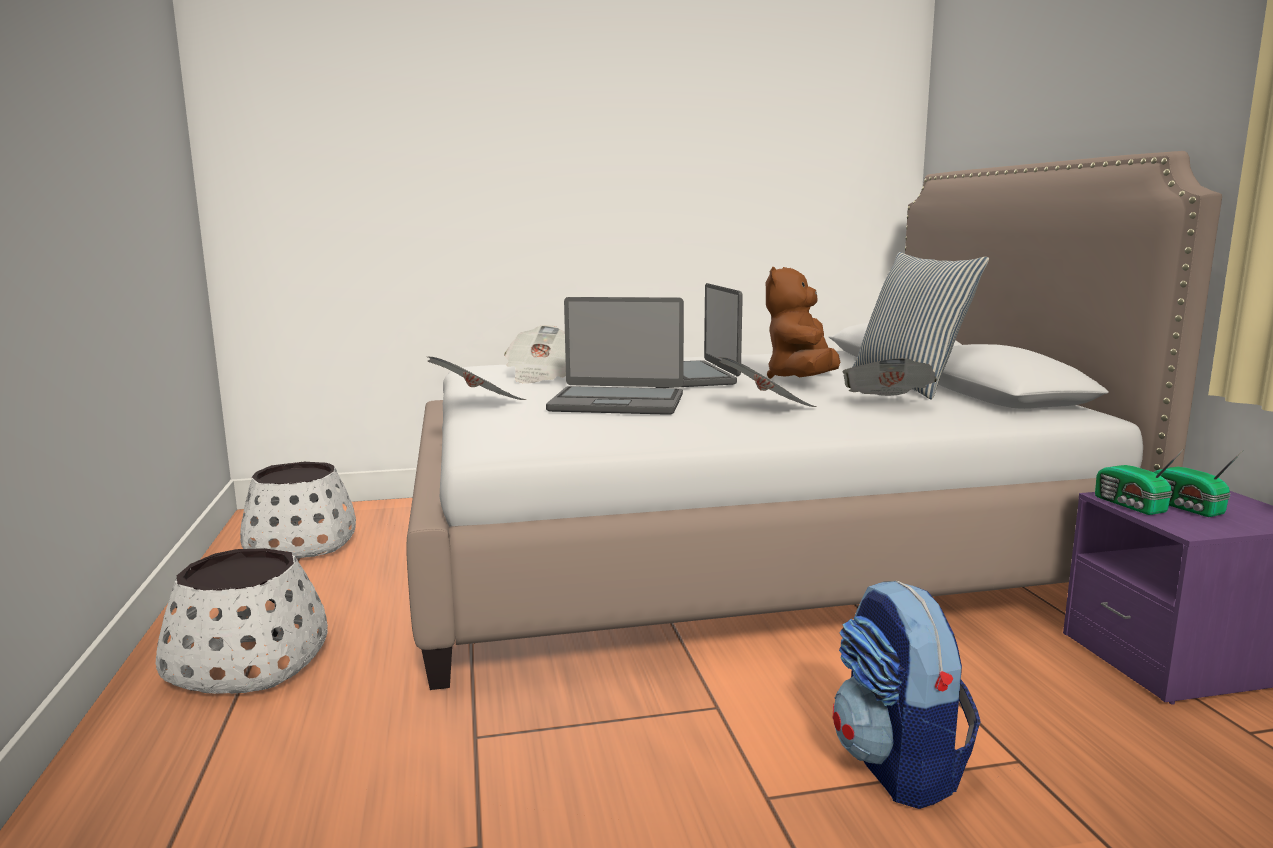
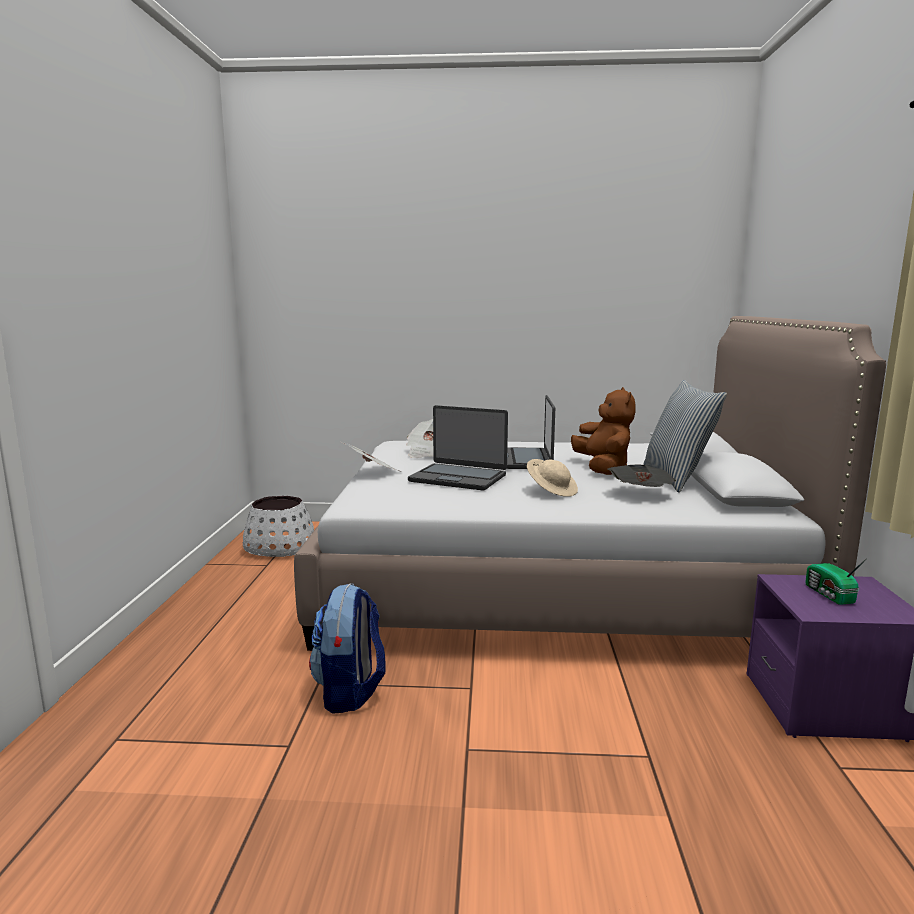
camera: 15 degrees right, 0 degrees up
(248, 664) = (218, 620): white planter -> none
(766, 408) = (552, 491): newspaper -> beige hat
(802, 380) = (603, 468): brown plush toy -> brown plush toy turned 135 degrees clockwise
(898, 766) = (563, 745): backpack -> backpack (350, 691)
(1130, 505) = (786, 588): radio -> none

